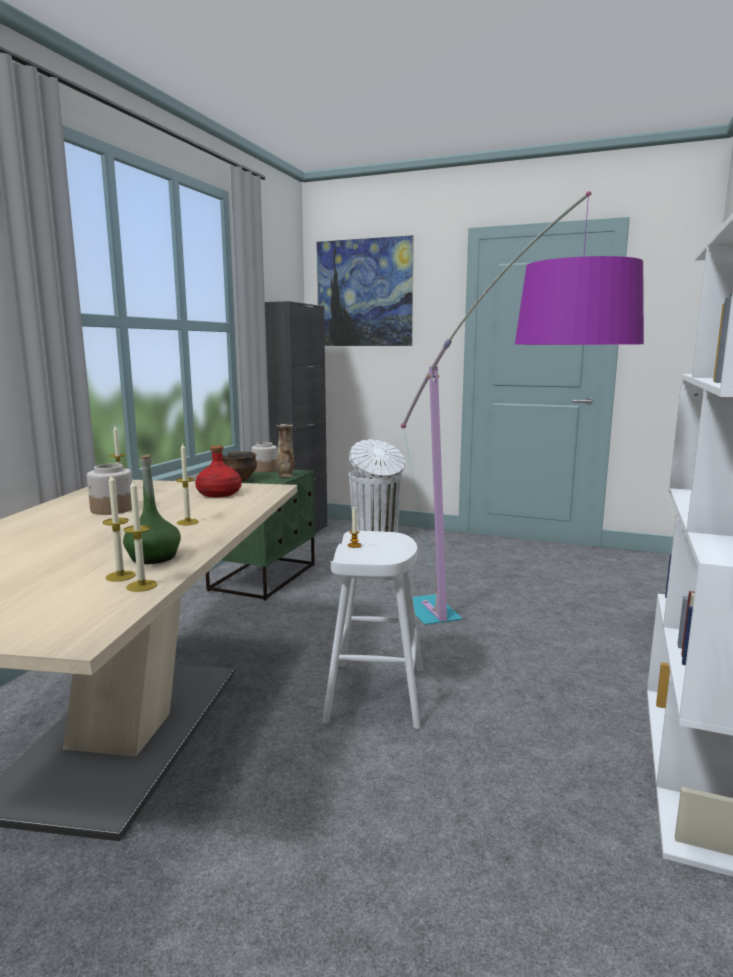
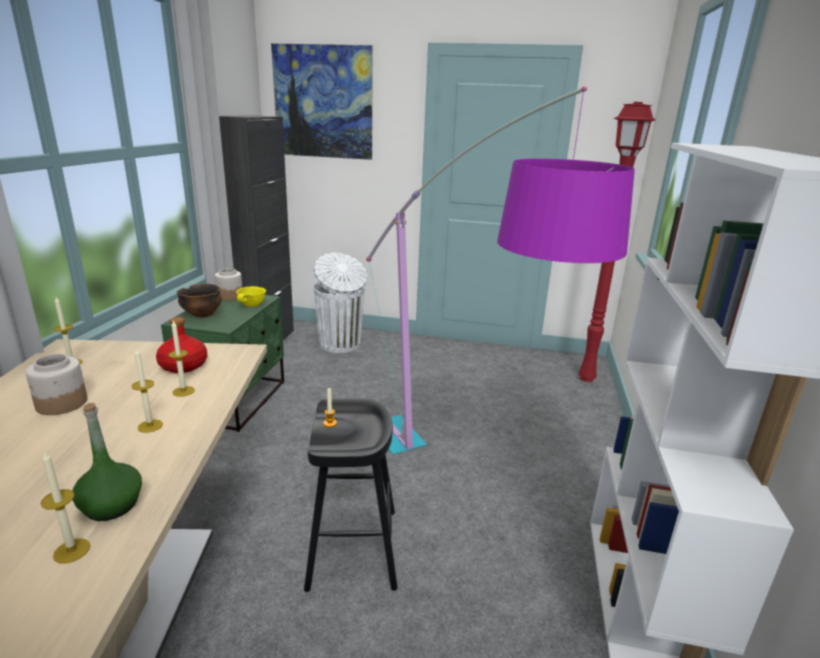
camera: 10 degrees left, 10 degrees up
(142, 586) = (98, 571): candle -> candle (183, 391)
(285, 476) = (252, 306): vase -> yellow bowl
(376, 693) = (353, 548): white stool -> black stool
(657, 573) = (588, 379): none -> red floor lamp

